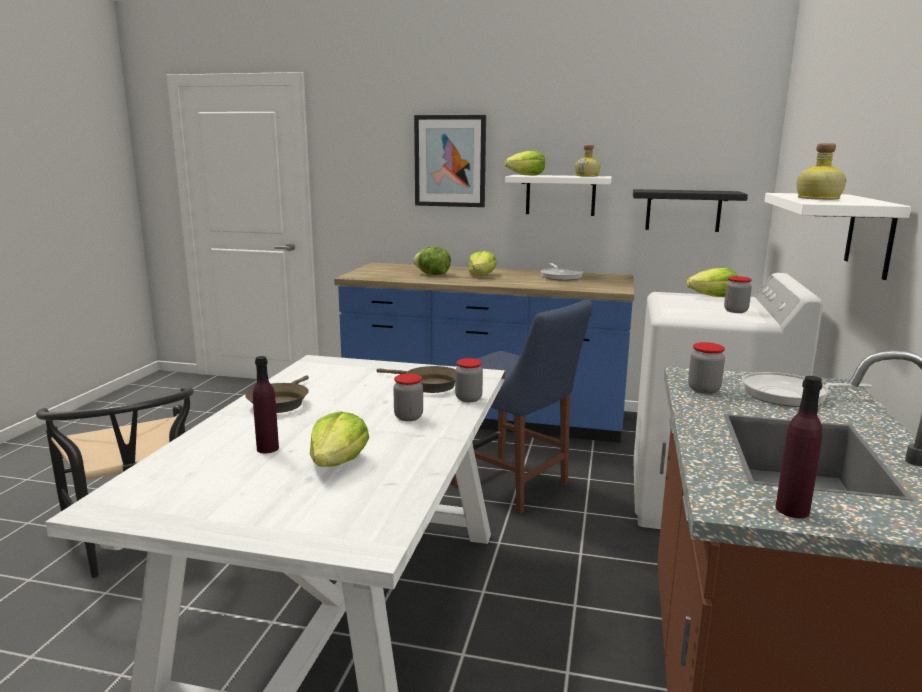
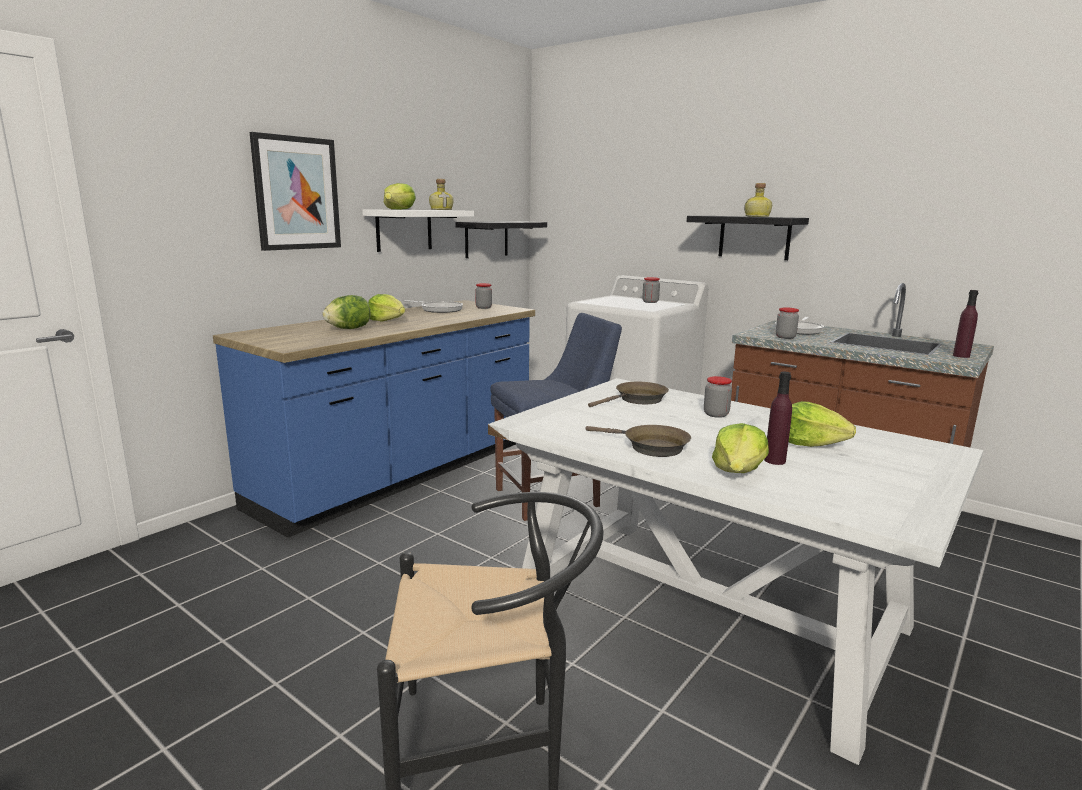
camera: 65 degrees left, 0 degrees up
(468, 398) = (682, 395): jar -> jar (483, 307)
(713, 297) = (605, 298): lettuce -> lettuce (738, 471)
(870, 235) = (754, 237): white shelf -> black shelf

